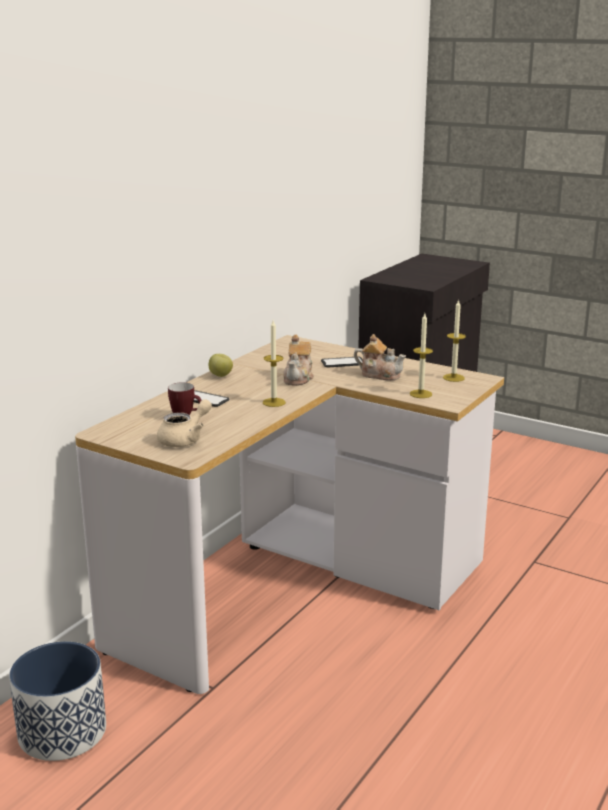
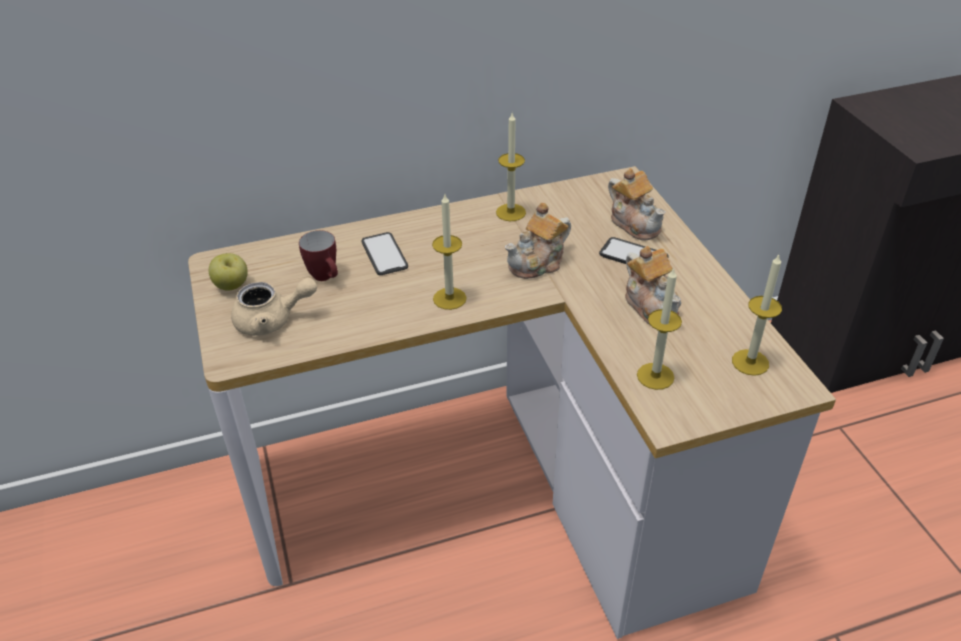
camera: 40 degrees right, 20 degrees up
(62, 732) = (131, 548): planter -> none
(221, 376) = (456, 217): apple -> apple (232, 286)
(249, 366) = (510, 212): none -> candle
(323, 352) = (635, 223): none -> teapot

